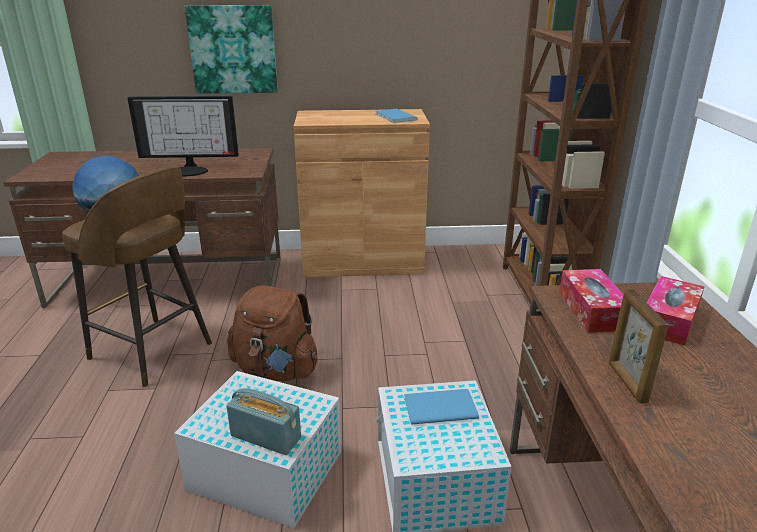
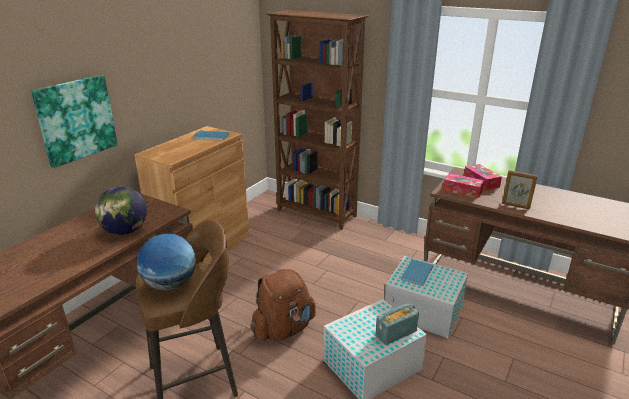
camera: 55 degrees left, 0 degrees up
(188, 170) = (125, 231): monitor -> globe

